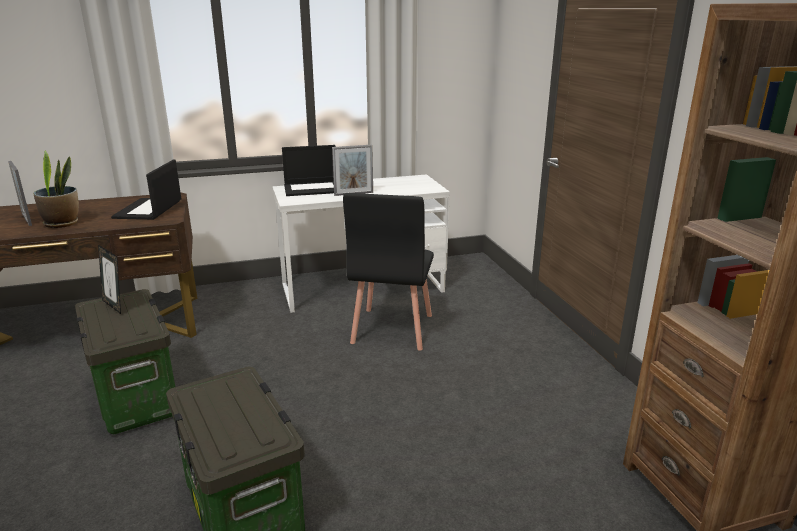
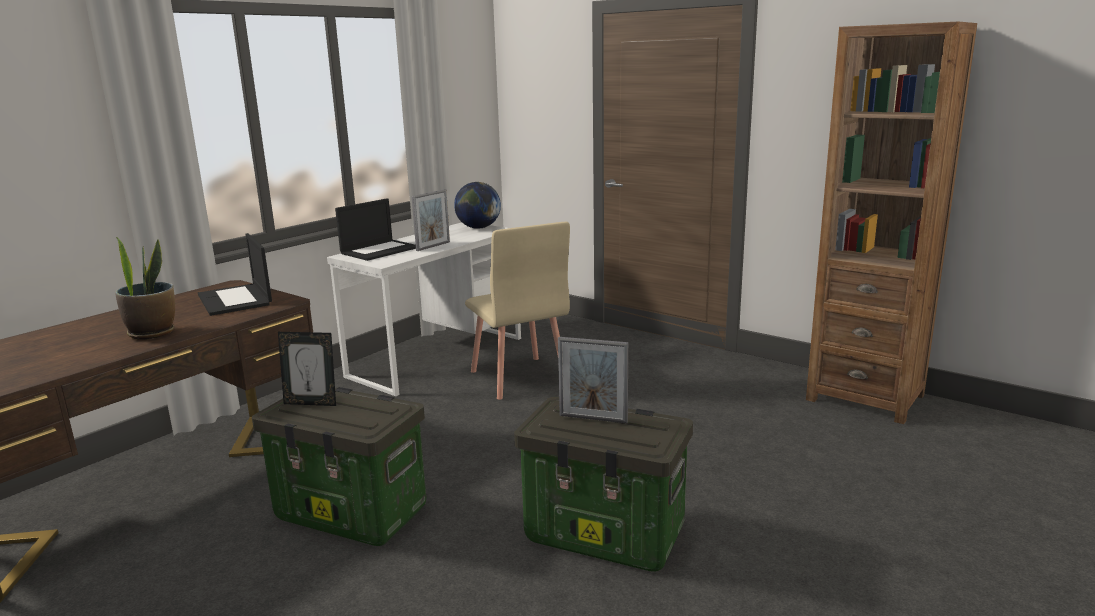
camera: 35 degrees left, 5 degrees down
(26, 219) = (84, 342): picture frame -> picture frame (593, 418)
(391, 329) = (518, 378): black chair -> beige chair
(422, 183) = (478, 228): none -> globe

